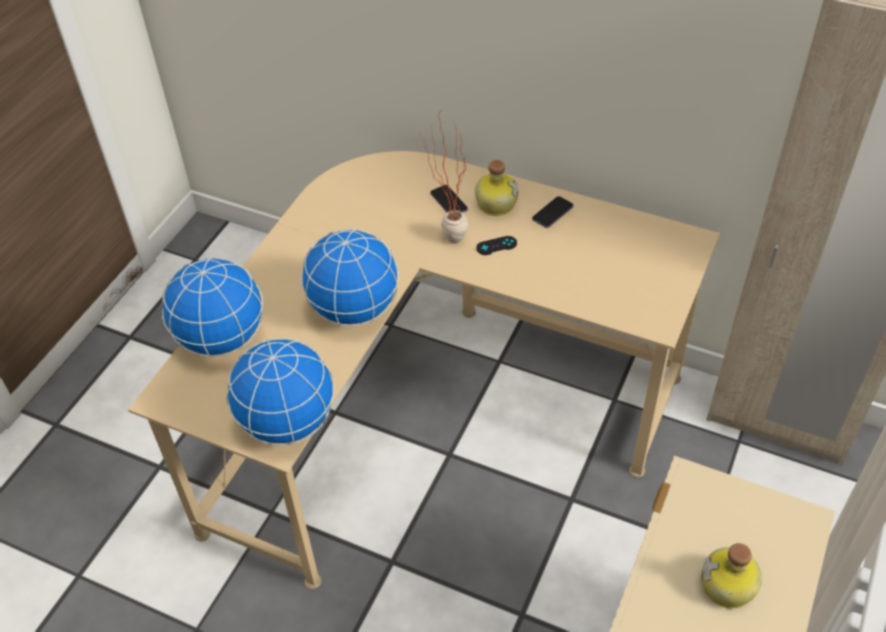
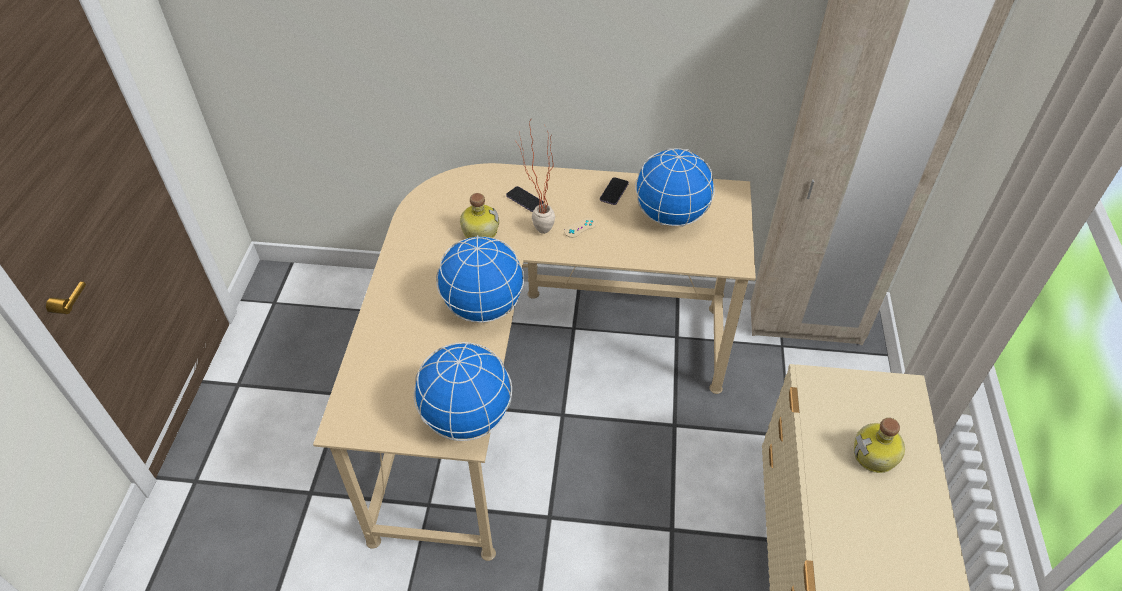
camera: 20 degrees left, 0 degrees up
(222, 338) = (375, 359): globe -> globe (670, 216)
(495, 203) = (564, 193): bottle -> bottle (479, 231)
(496, 246) = (580, 228): black game controller -> beige game controller

